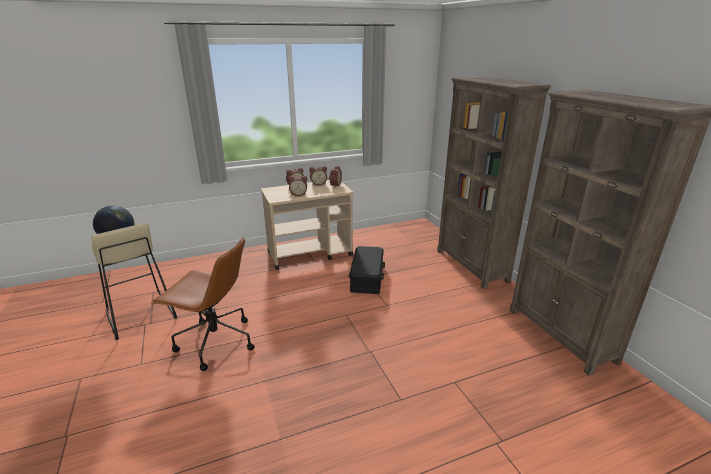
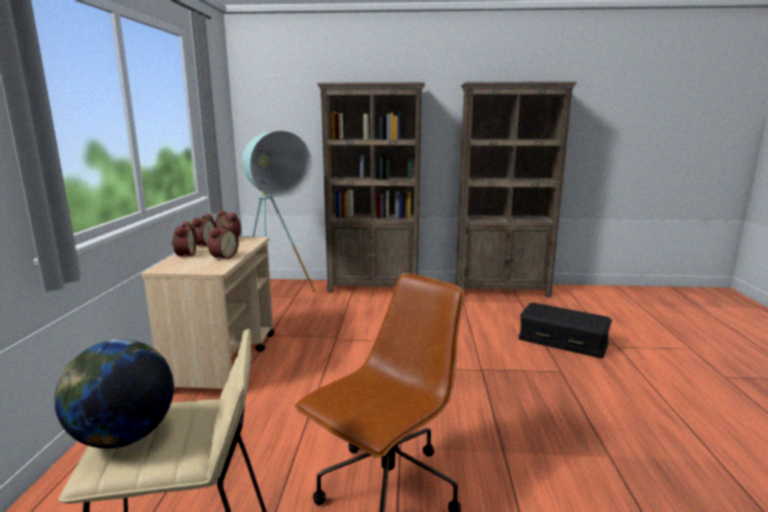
camera: 65 degrees left, 10 degrees down
(367, 277) = (335, 337): black storage box -> black storage box (563, 340)
(396, 242) = (279, 305): none -> turquoise floor lamp

